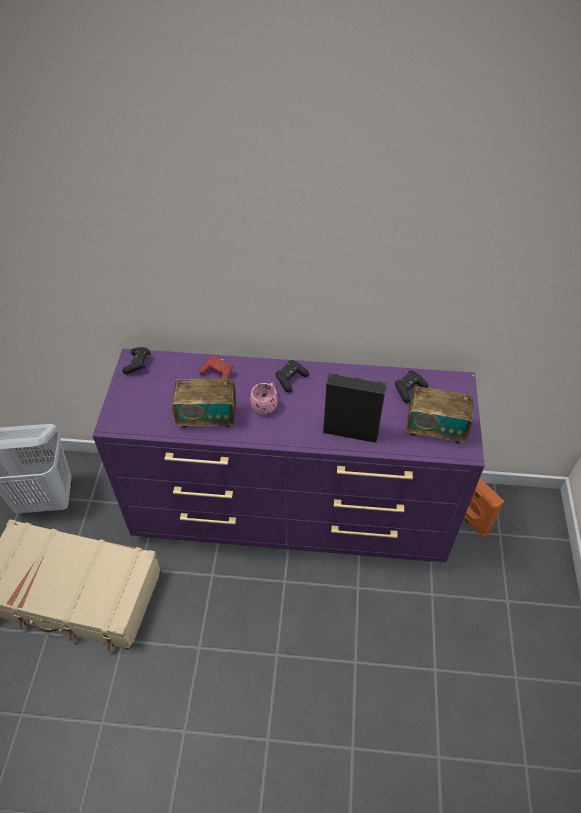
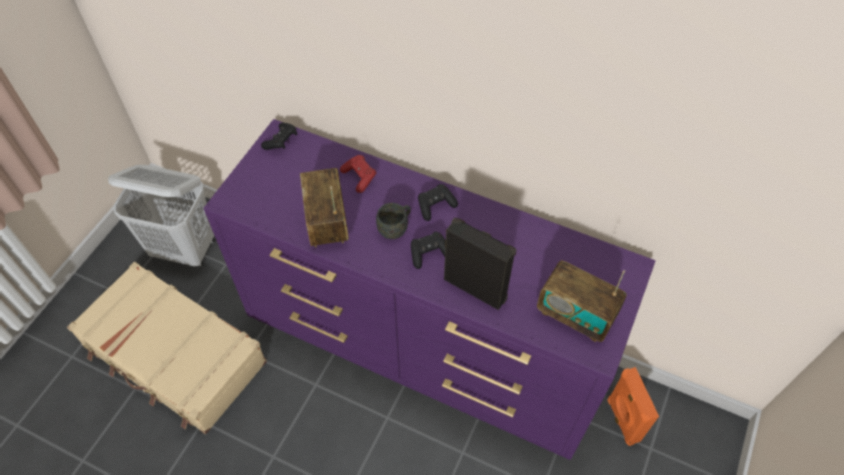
camera: 20 degrees right, 5 degrees up
(207, 417) = (327, 222): radio -> radio turned 60 degrees clockwise
(266, 405) = (395, 228): pink mug -> grey mug
(409, 390) = (565, 258): black game controller -> black game controller (429, 253)

